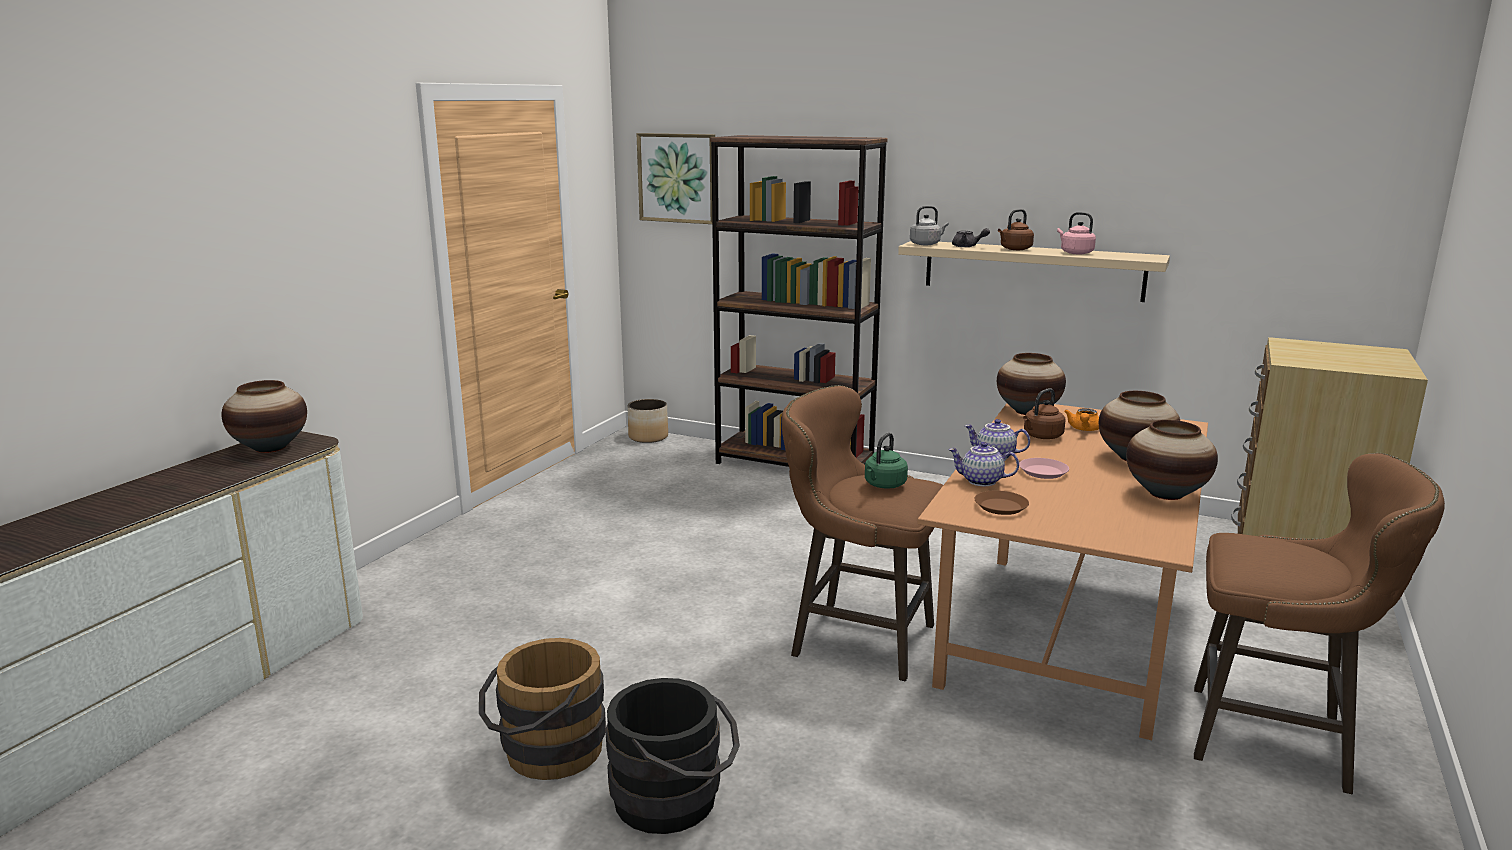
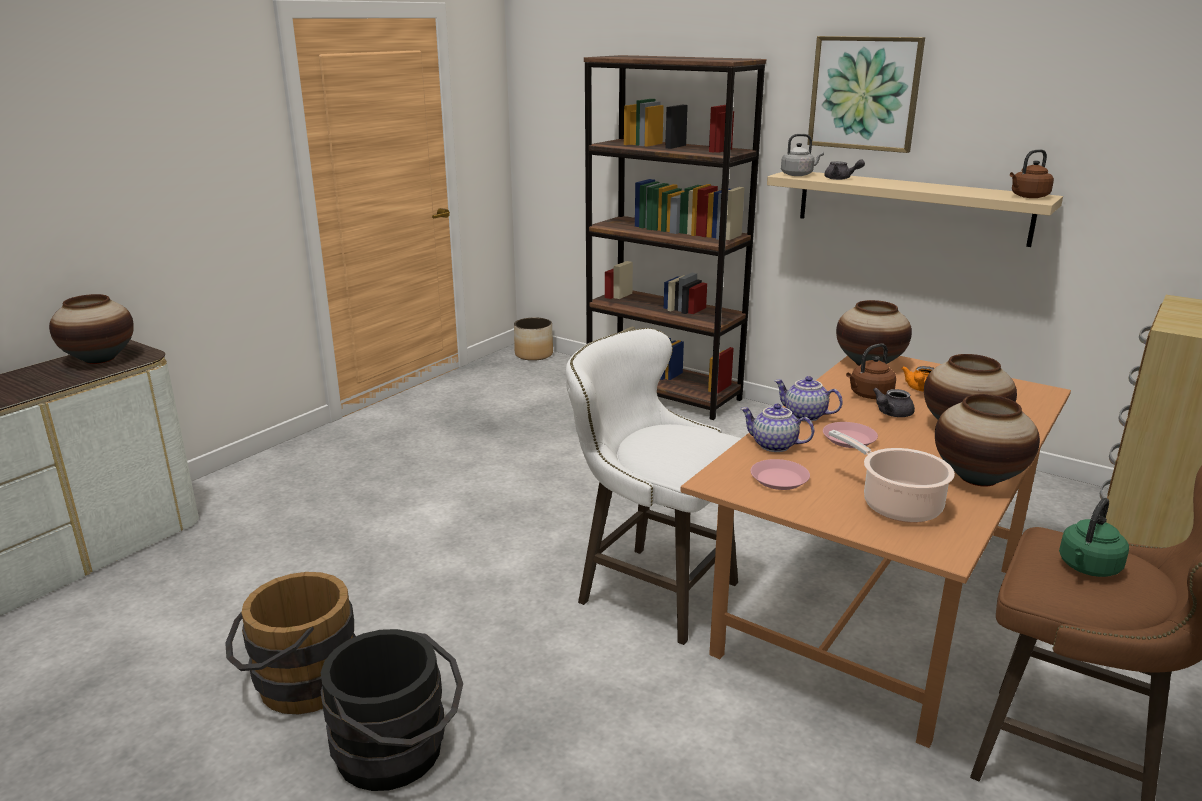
camera: 10 degrees right, 5 degrees up
(678, 178) = (564, 99): picture -> picture (864, 93)
(856, 638) = (652, 590): brown stool -> white stool
(884, 485) = (677, 439): green kettle -> green kettle (1087, 568)
(1000, 507) = (779, 479): brown plate -> pink plate
(1014, 249) = (889, 183): brown kettle -> brown kettle (1028, 196)
(1068, 450) = (891, 414): none -> grey teapot
(1075, 253) = (954, 190): pink kettle -> none
(1110, 518) = (896, 504): none -> cooking pot

